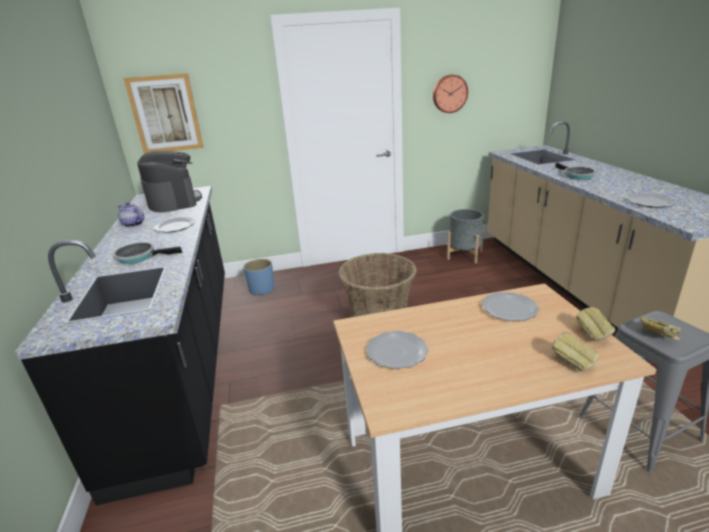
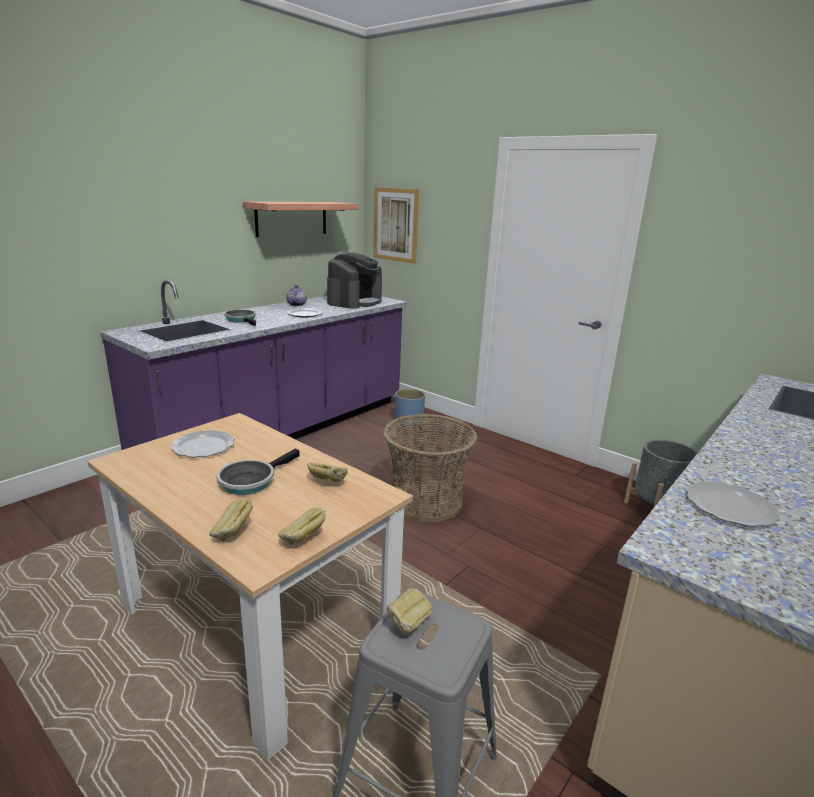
camera: 50 degrees right, 5 degrees down
(81, 128) = (291, 218): none -> shelf
(184, 359) = (282, 432): black counter -> purple counter
(449, 94) = (712, 265): wall clock -> none
(509, 308) = (327, 483): plate -> bread
(576, 176) = (764, 439): frying pan -> frying pan (250, 481)

